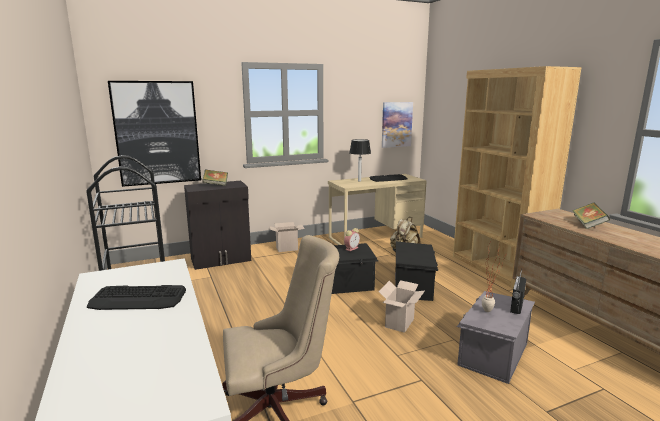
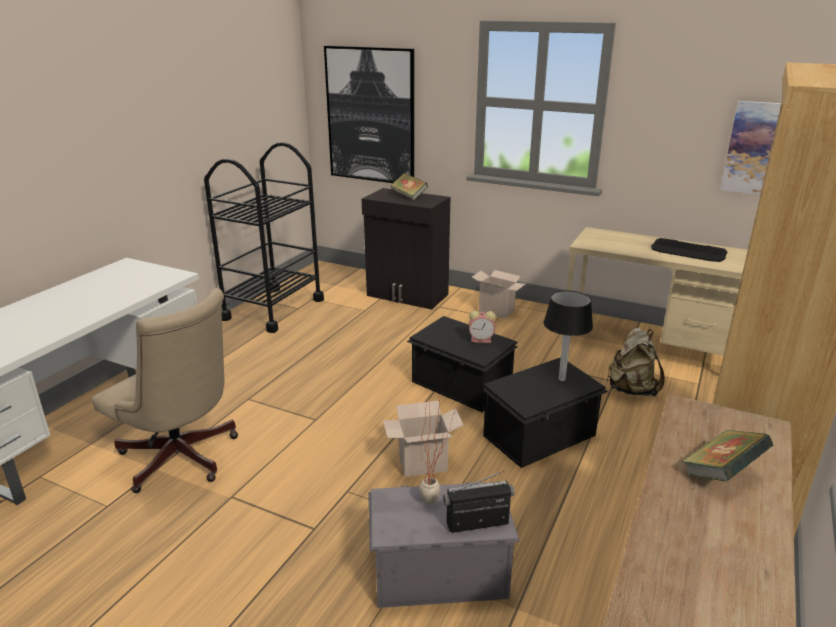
camera: 50 degrees right, 10 degrees up
(138, 299) = (96, 294): keyboard -> none
(359, 181) = (628, 241): table lamp -> table lamp (561, 379)

